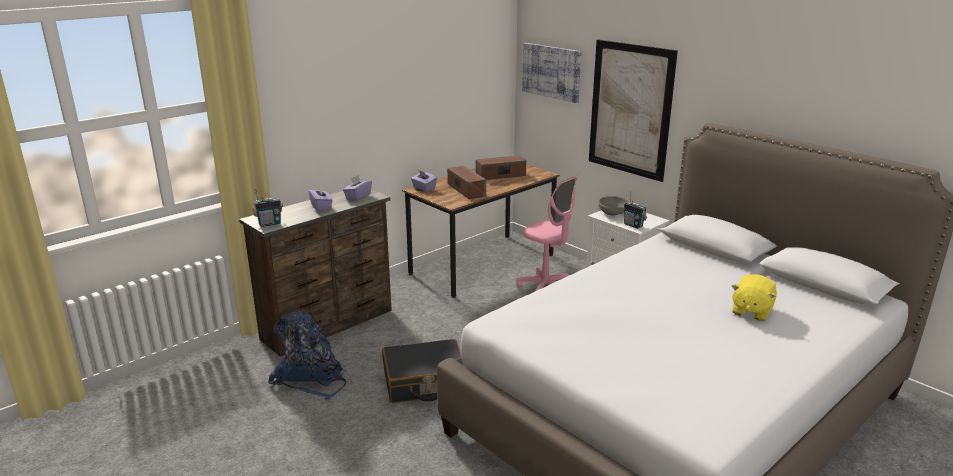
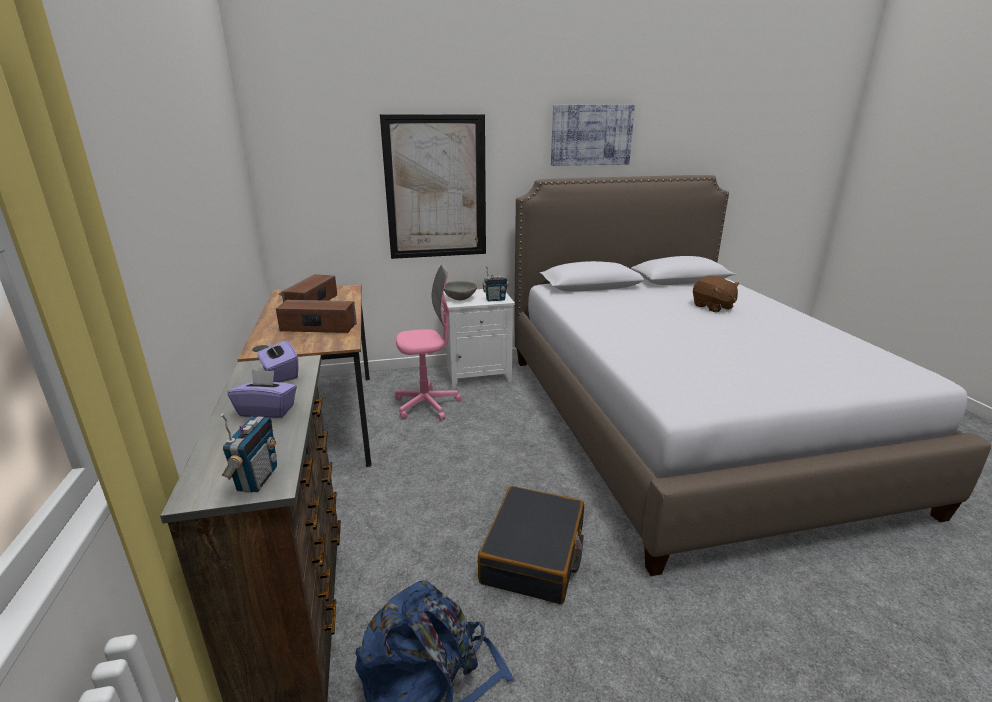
camera: 60 degrees left, 0 degrees up
(424, 188) = (264, 346): purple tissue box -> none
(551, 71) = (314, 164): picture -> picture (591, 135)
(751, 311) = (712, 307): yellow plush toy -> brown plush toy

